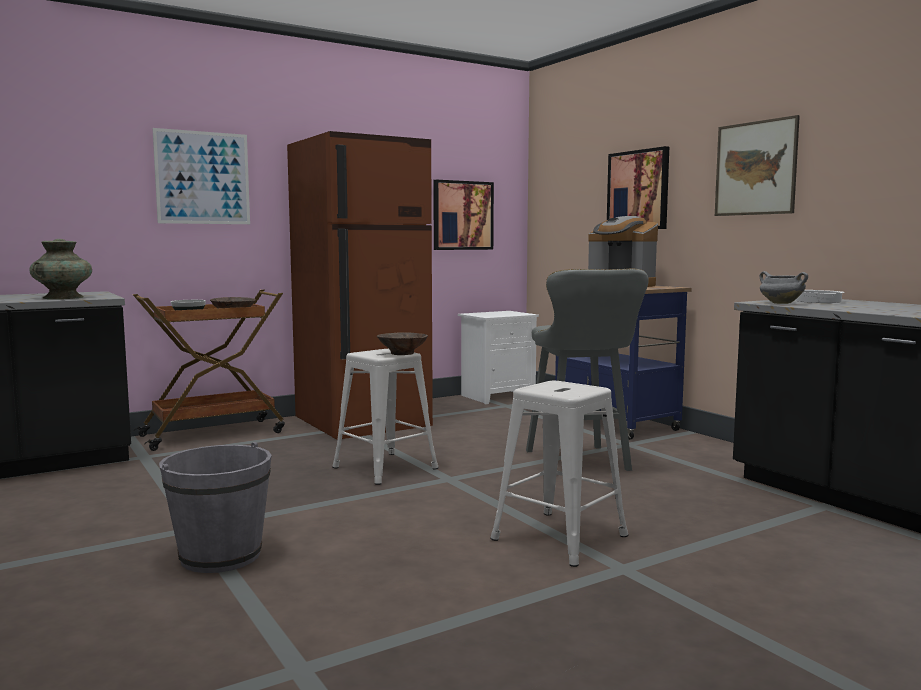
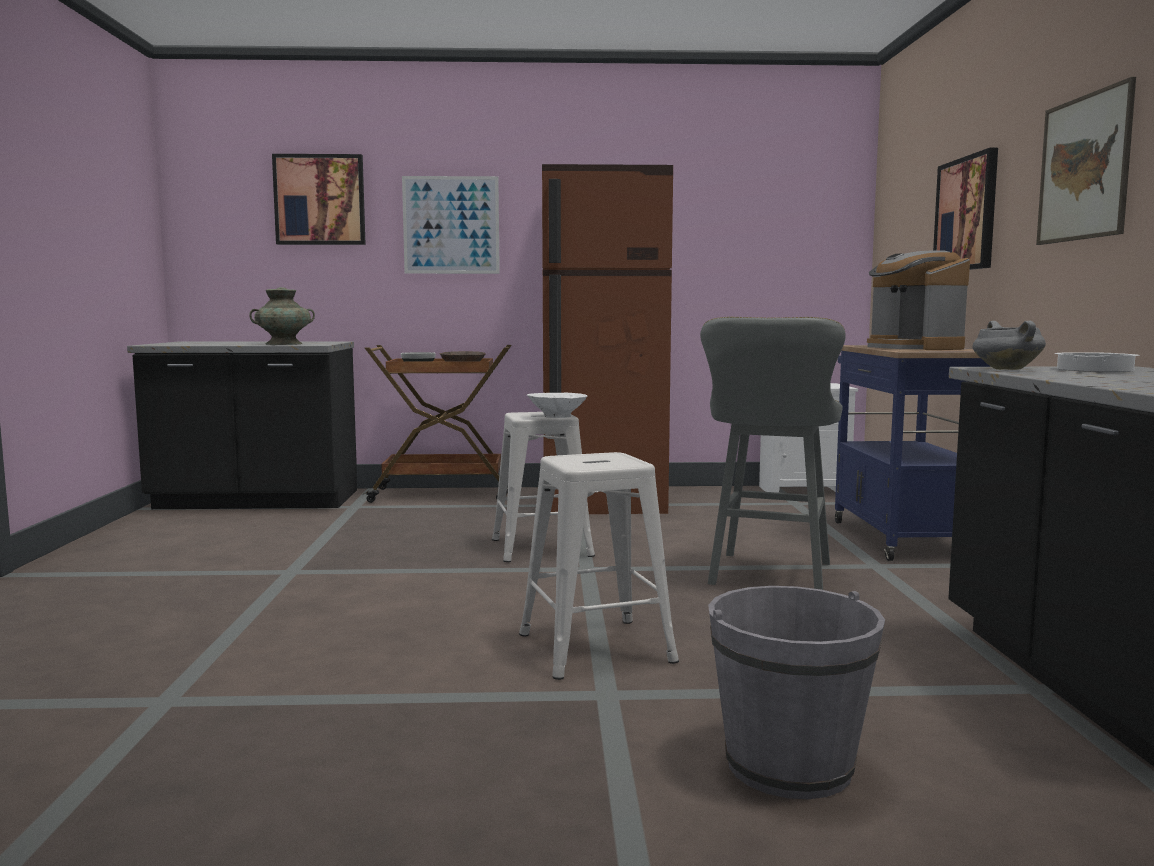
camera: 30 degrees right, 0 degrees up
(221, 556) = (268, 598): grey bucket -> grey bucket (789, 766)
(402, 353) = (557, 416): brown bowl -> white bowl
(462, 215) = (770, 260): picture -> picture (320, 200)

